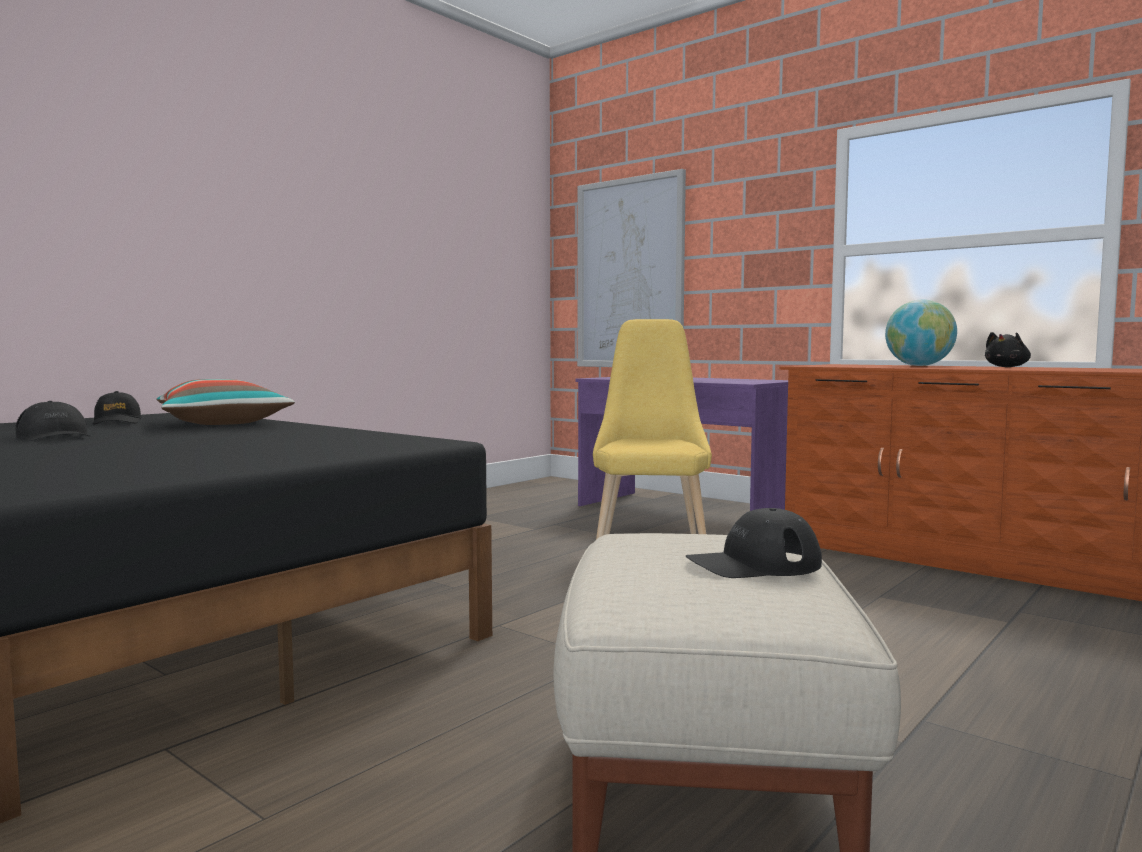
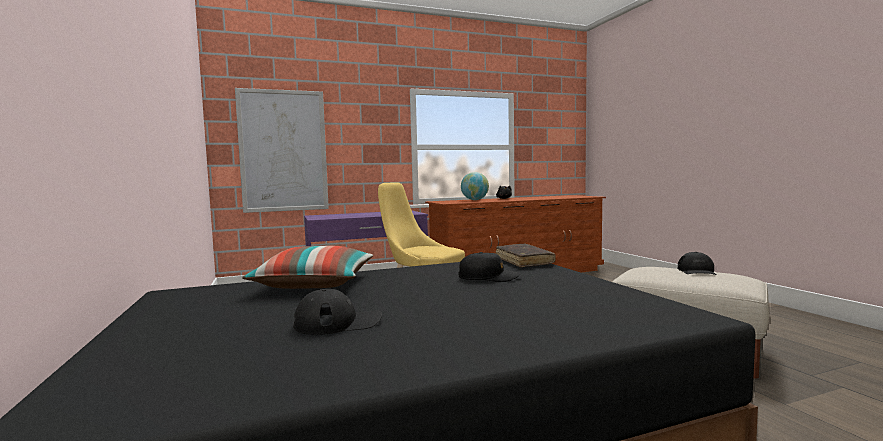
camera: 60 degrees left, 0 degrees up
(117, 422) = (223, 309): black cap -> black cap (488, 277)
(412, 444) = (524, 262): none -> brown book

